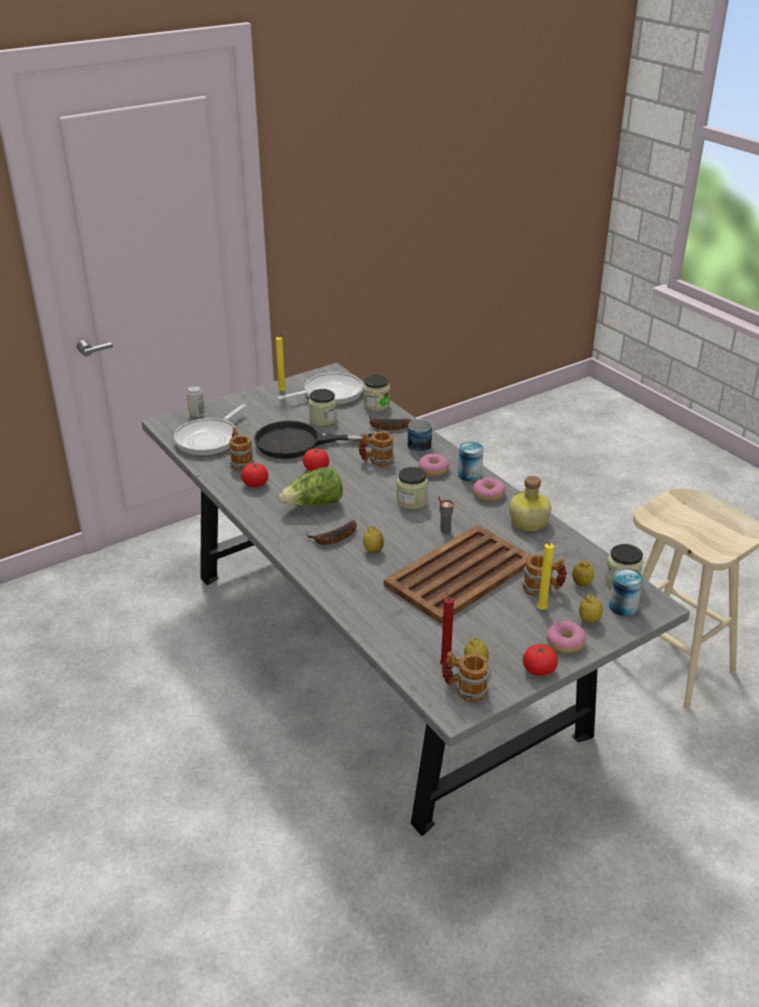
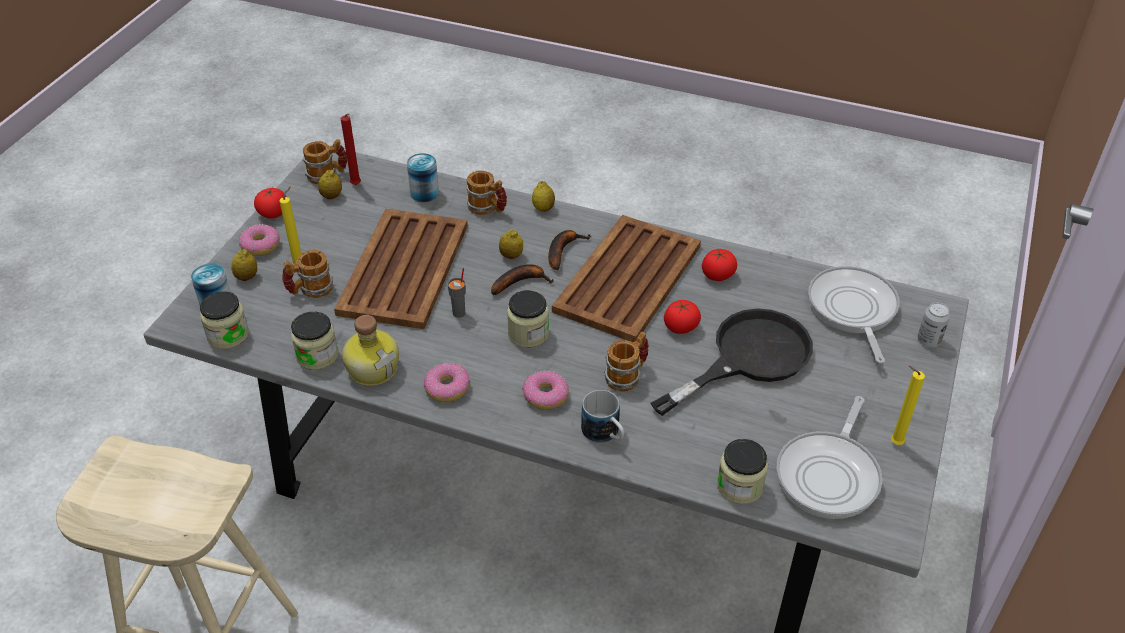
camera: 145 degrees right, 10 degrees up
(240, 461) = (774, 296): mug -> mug (487, 208)
(314, 504) = (627, 279): lettuce -> brown tray
(323, 420) = (772, 414): jar -> jar (317, 355)
(386, 427) = (678, 445): banana -> banana (520, 282)
(469, 474) = (494, 410): can -> can (424, 193)
(581, 583) = (271, 313): lemon -> lemon (543, 208)

